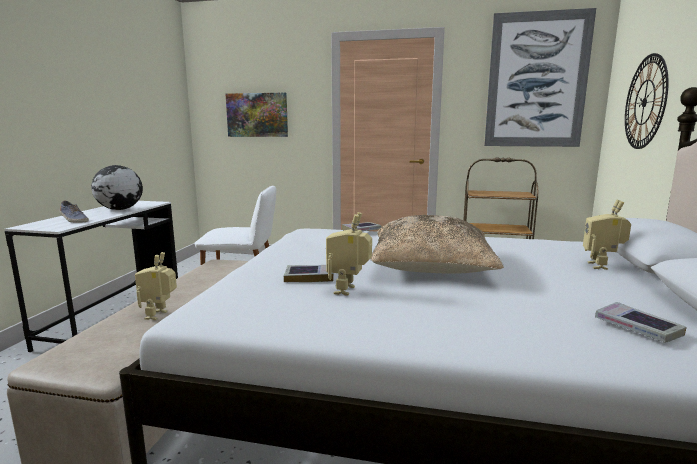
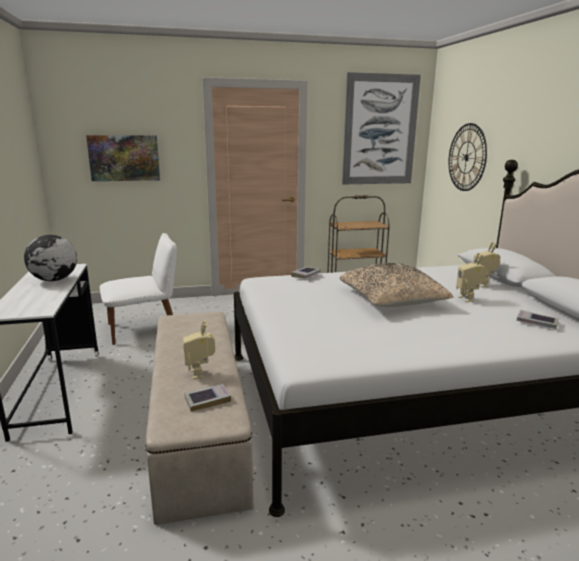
camera: 25 degrees left, 5 degrees up
(73, 220) = (35, 300): shoe -> none
(309, 277) = (330, 322): book -> book (207, 400)
(349, 290) = (371, 327): toy robot -> toy robot (468, 299)

